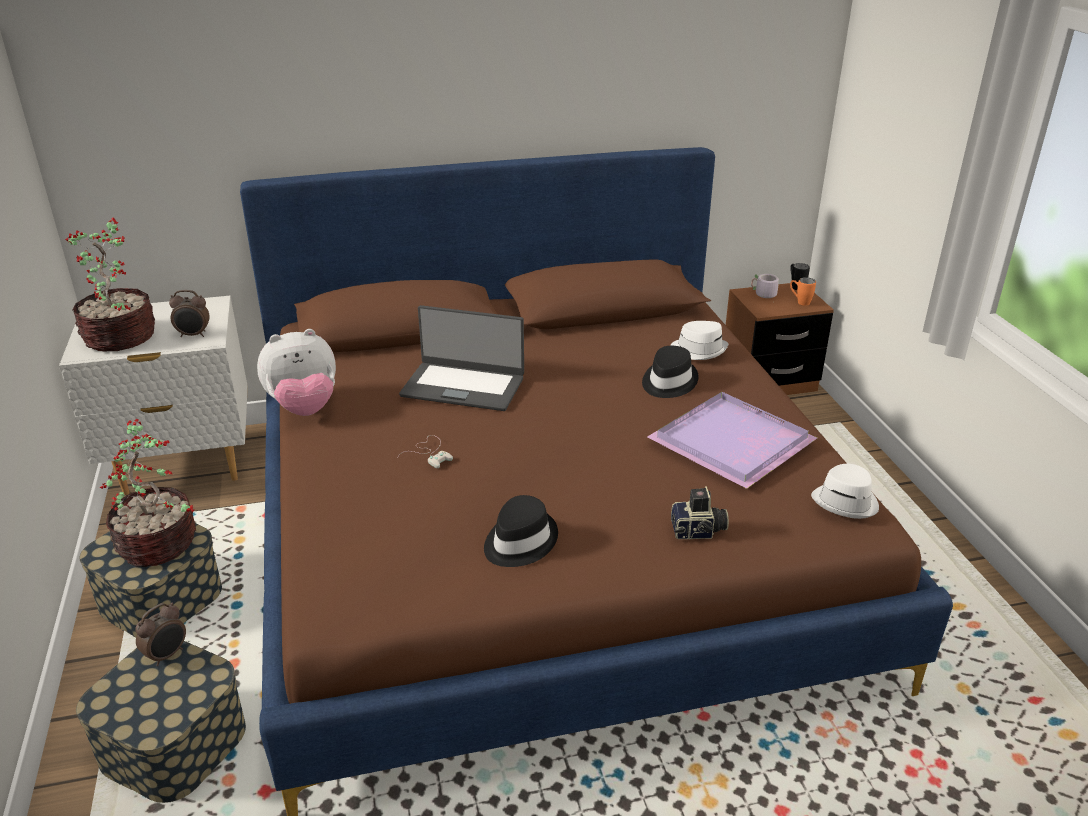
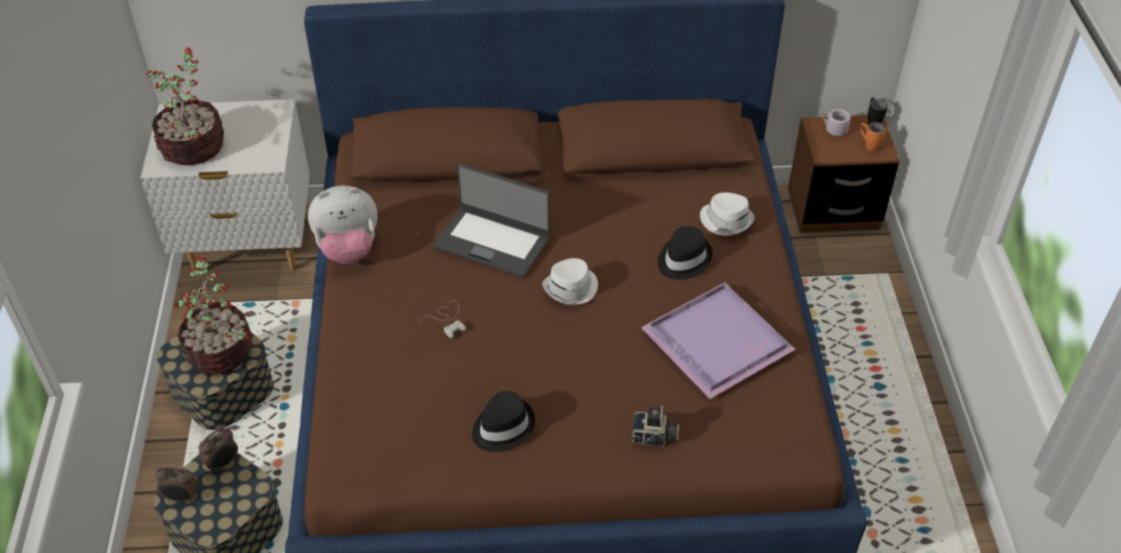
camera: 10 degrees right, 15 degrees up
(194, 335) = (258, 152): alarm clock -> alarm clock (182, 498)
(846, 502) = (794, 423): white hat -> white hat (571, 288)

